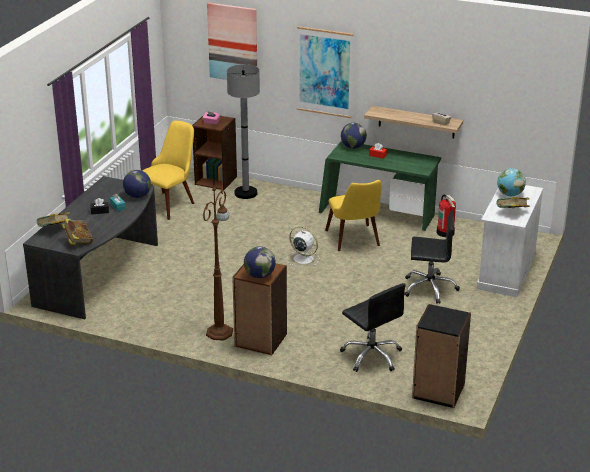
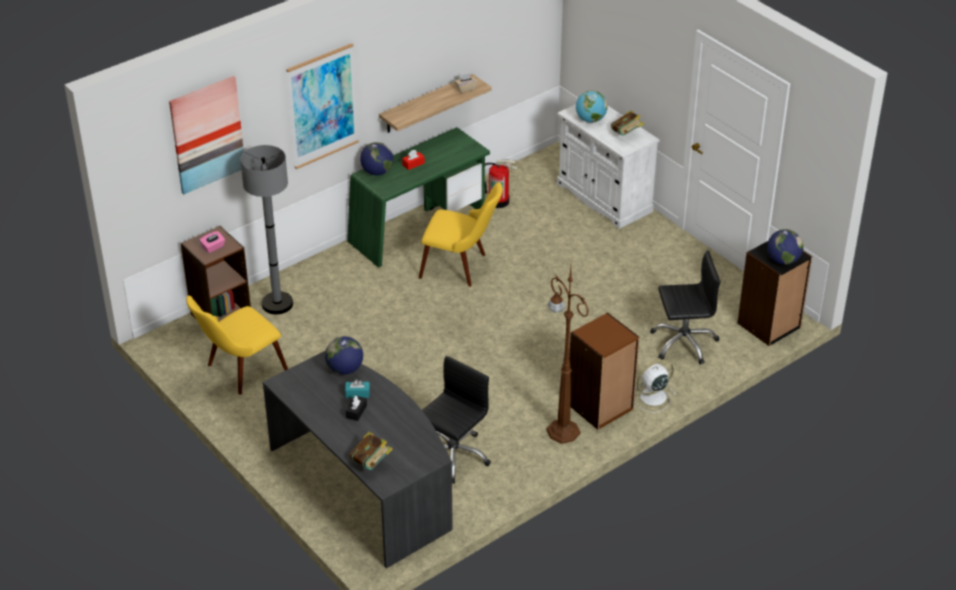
camera: 60 degrees left, 10 degrees up
(78, 242) = (419, 451): book -> none
(170, 202) = (239, 371): yellow chair -> yellow chair turned 105 degrees counterclockwise
(259, 275) = (614, 337): globe -> globe (783, 260)
(302, 258) = (464, 317): white fan -> white fan (652, 397)
(429, 288) = (593, 256): black office chair -> black office chair (453, 456)

